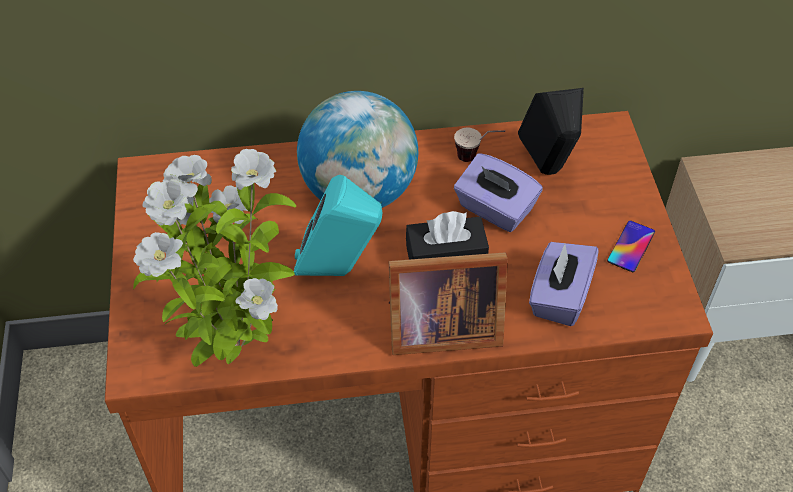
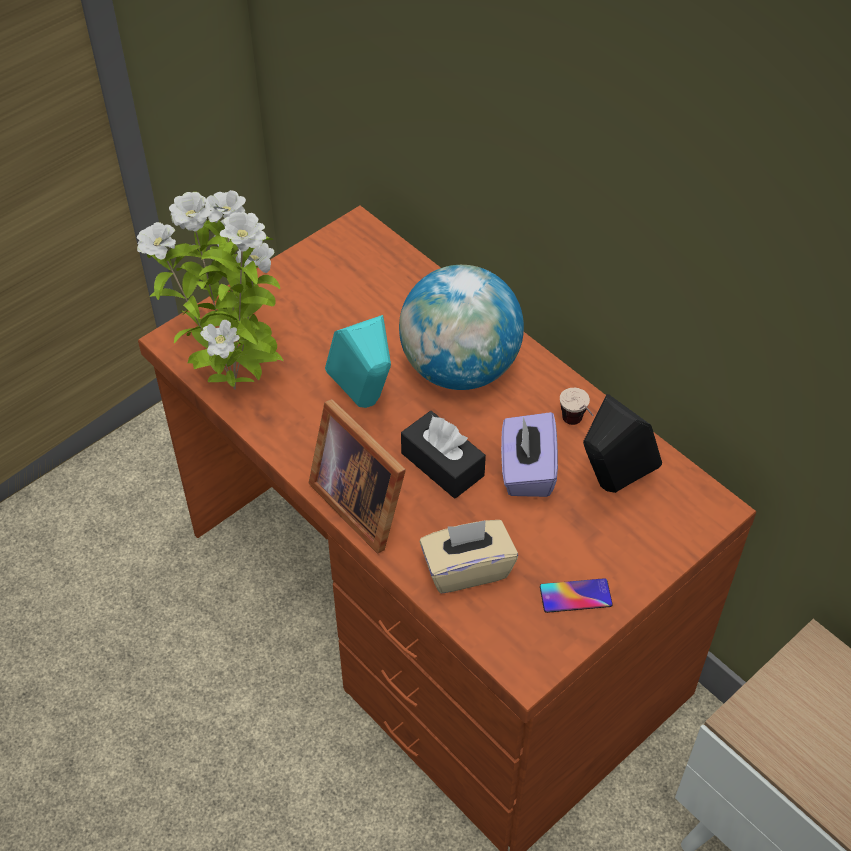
camera: 55 degrees right, 0 degrees up
(559, 297) = (467, 568): purple tissue box -> beige tissue box

